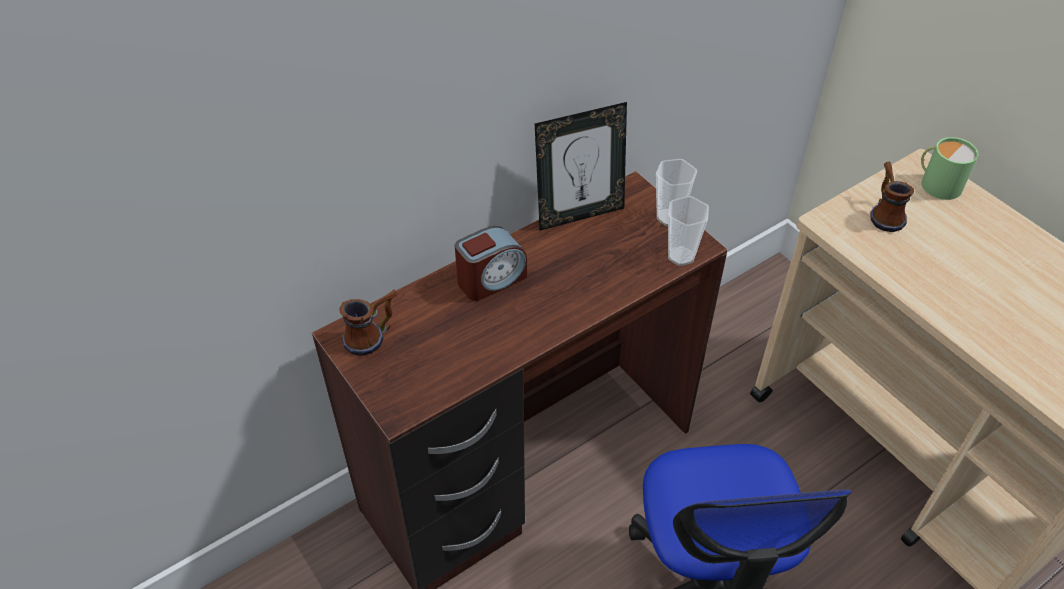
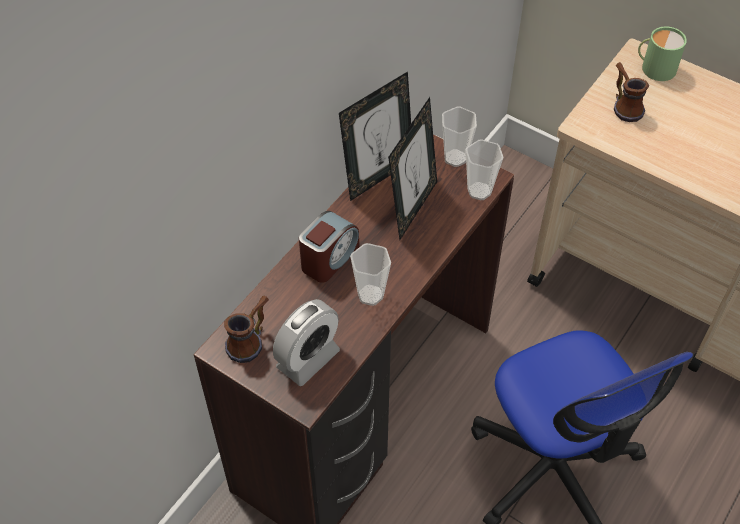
camera: 20 degrees left, 5 degrees up
(421, 370) = (308, 359): none -> alarm clock
(516, 326) = (370, 295): none -> cup
(601, 254) = (412, 208): none -> picture frame

